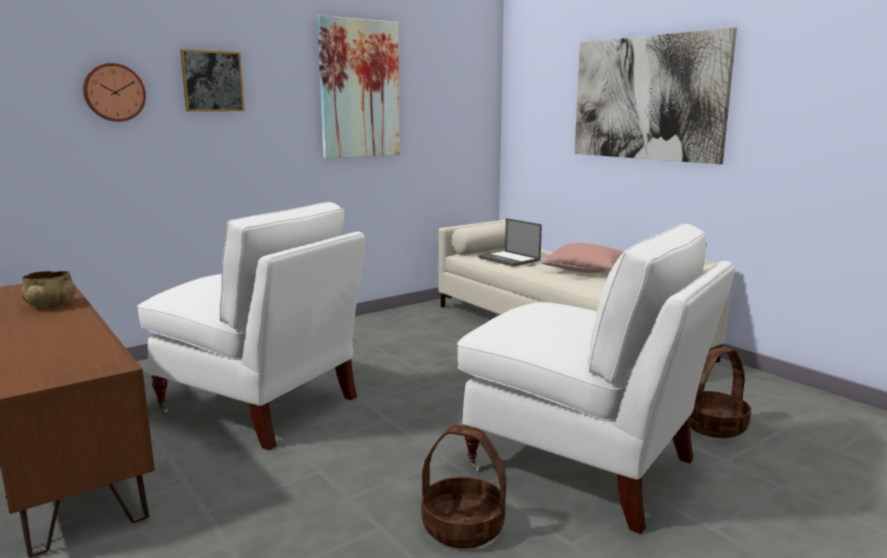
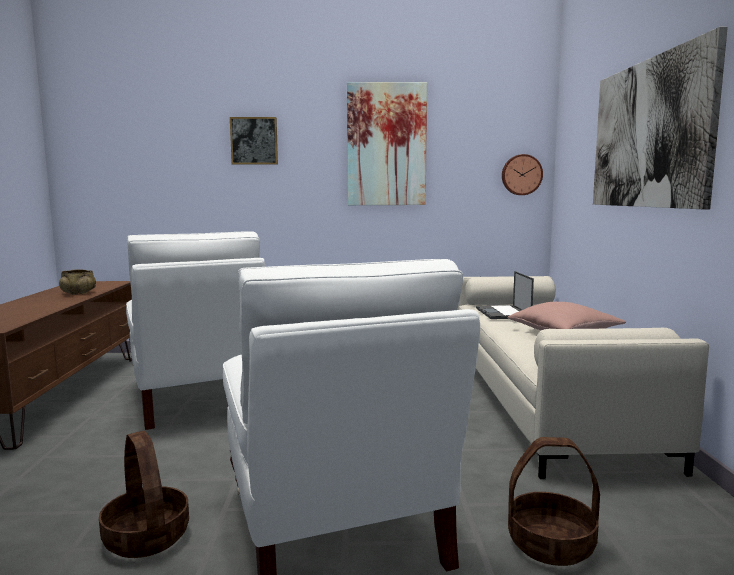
camera: 35 degrees right, 5 degrees down
(114, 92) = (181, 150): wall clock -> wall clock (521, 175)

